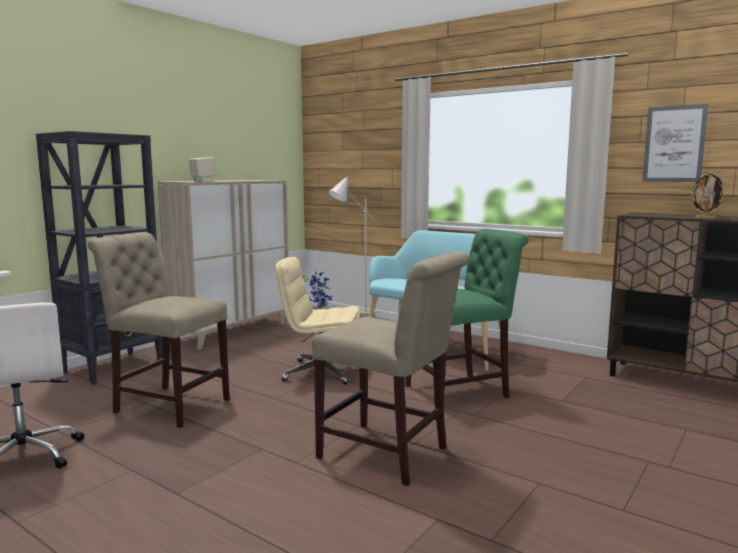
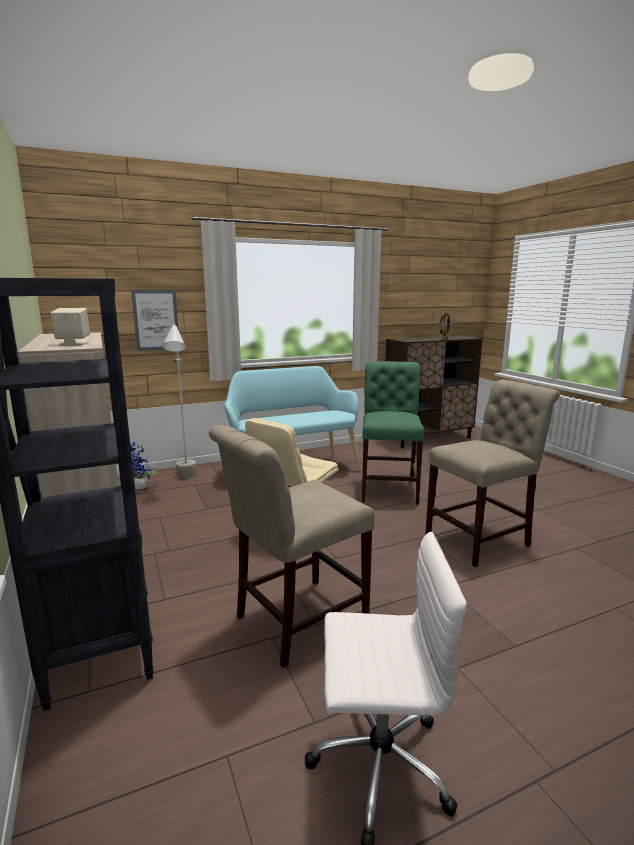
camera: 60 degrees left, 5 degrees up
(674, 144) = (406, 292): picture -> picture (156, 320)

